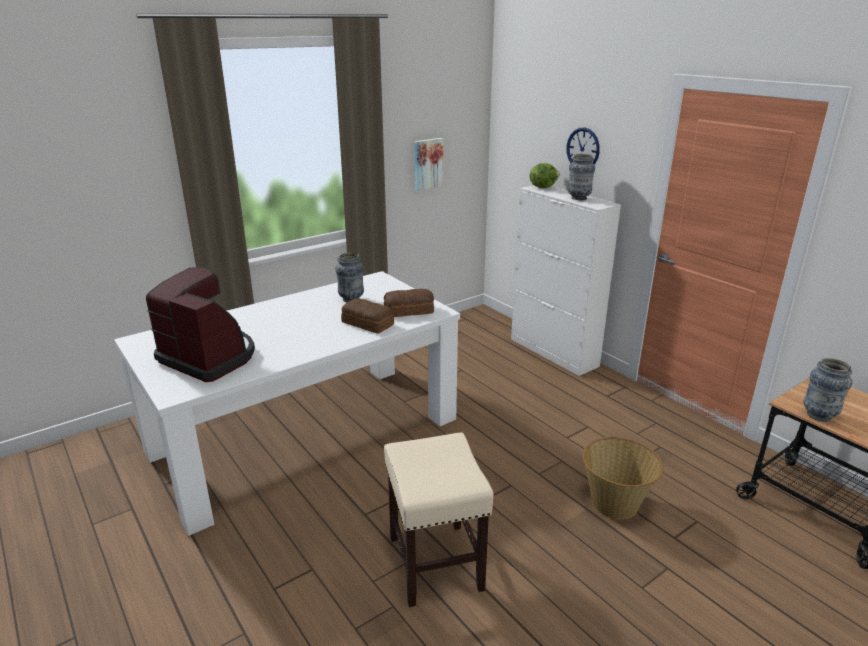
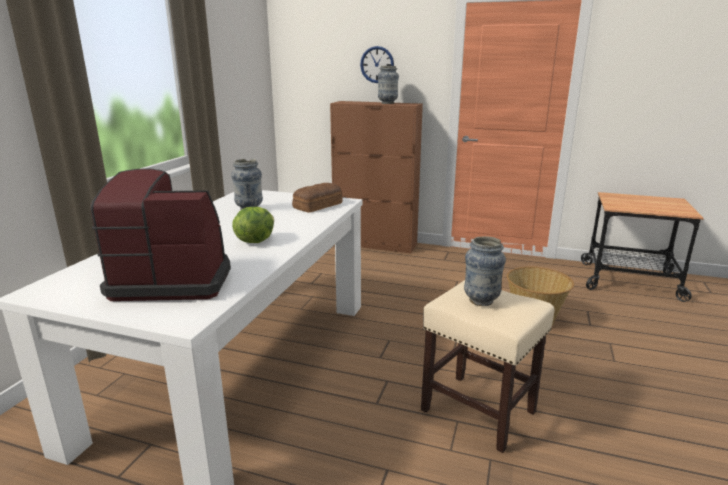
camera: 35 degrees left, 5 degrees down
(367, 324) = (298, 220): bread -> none
(427, 163) = (235, 91): picture -> none
(542, 187) = (346, 101): lettuce -> lettuce (255, 240)
(553, 352) = (375, 244): white cabinet -> brown cabinet
(819, 415) = (636, 209): vase -> vase (481, 301)

